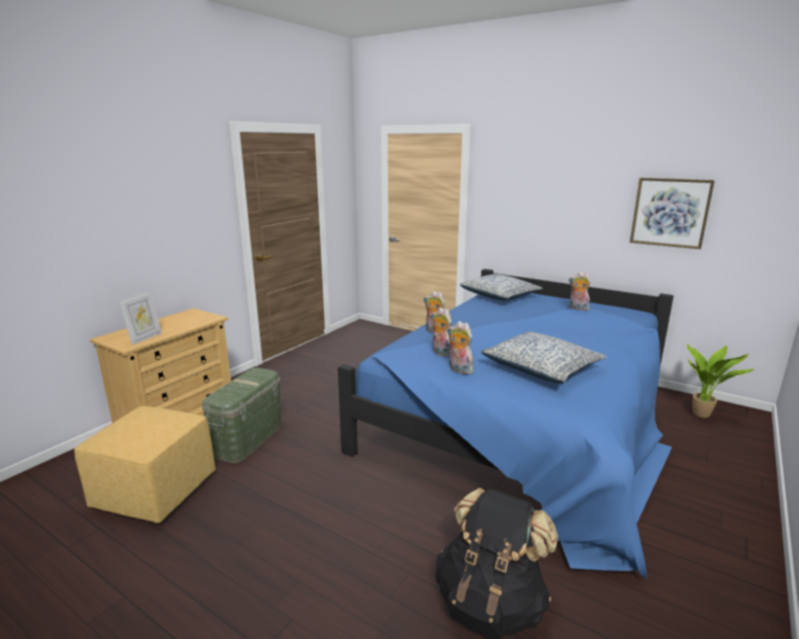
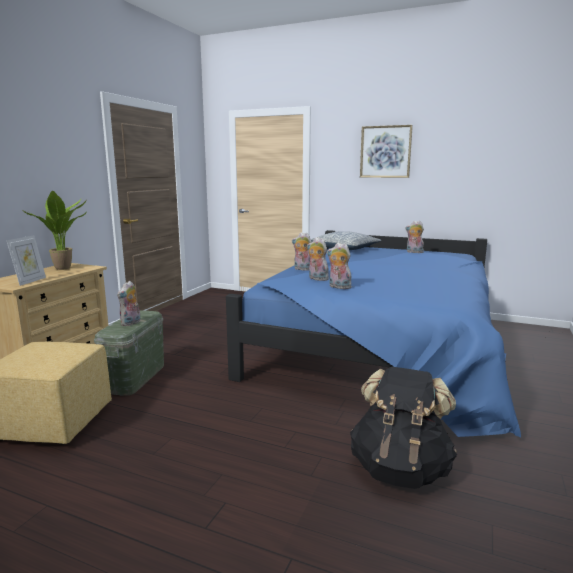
camera: 10 degrees left, 5 degrees down
(242, 387) = (131, 323): none -> plush toy
(542, 368) = (406, 283): pillow -> none
(670, 212) = (479, 171): picture -> picture (385, 152)
(703, 415) = (521, 334): potted plant -> potted plant (65, 268)

